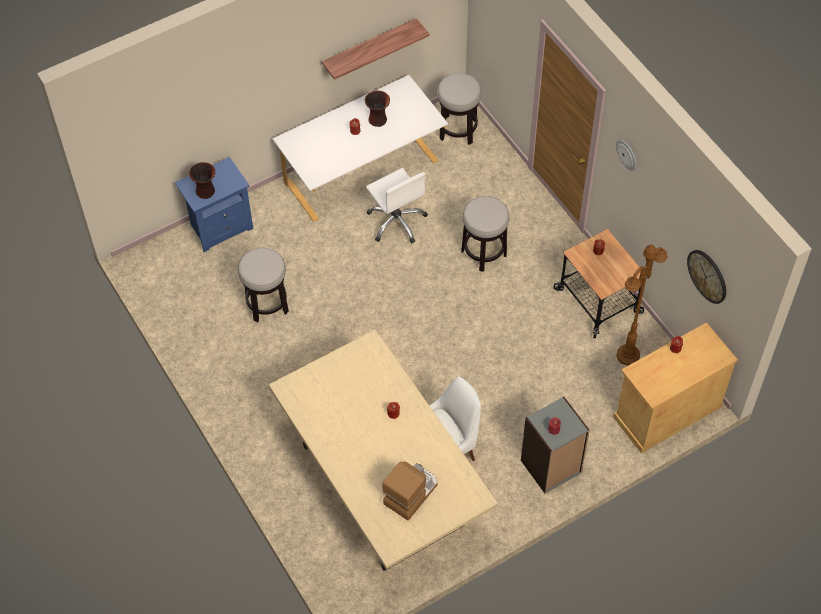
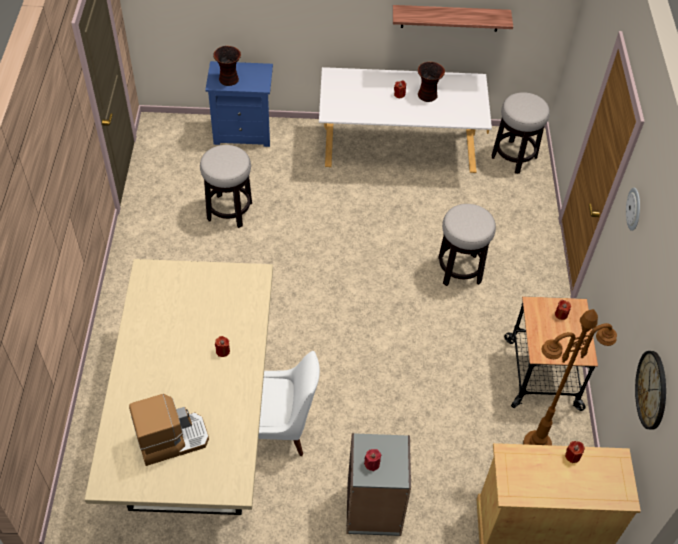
camera: 30 degrees right, 5 degrees down
(397, 221) = (398, 203): white office chair -> none

